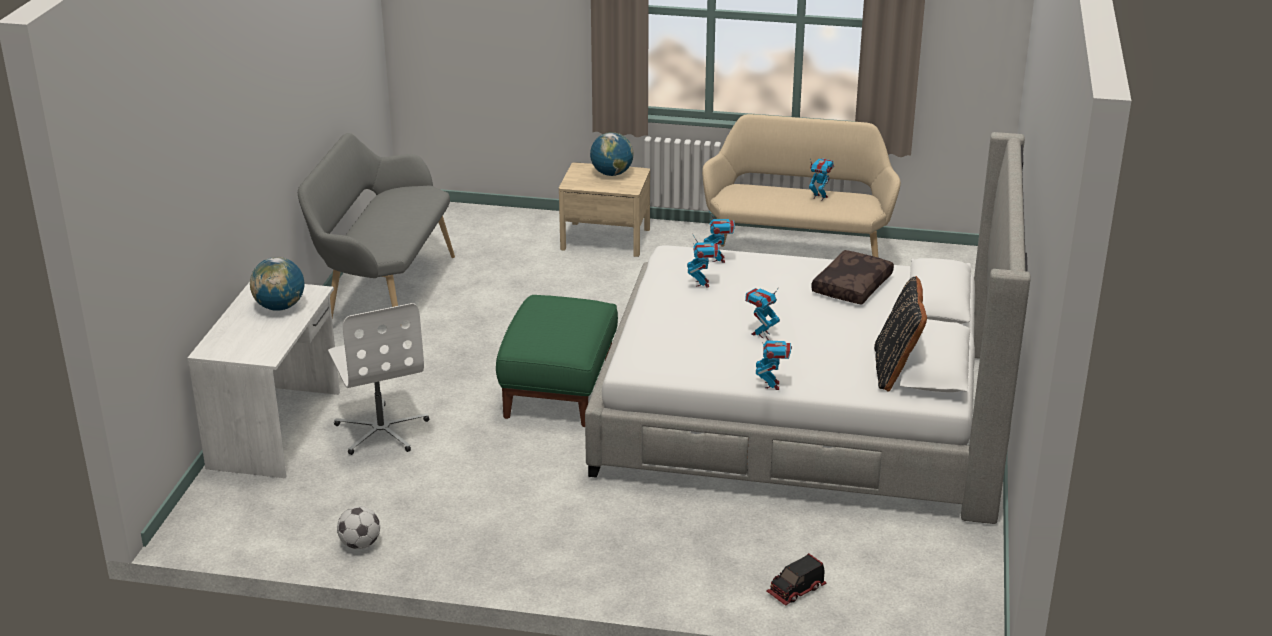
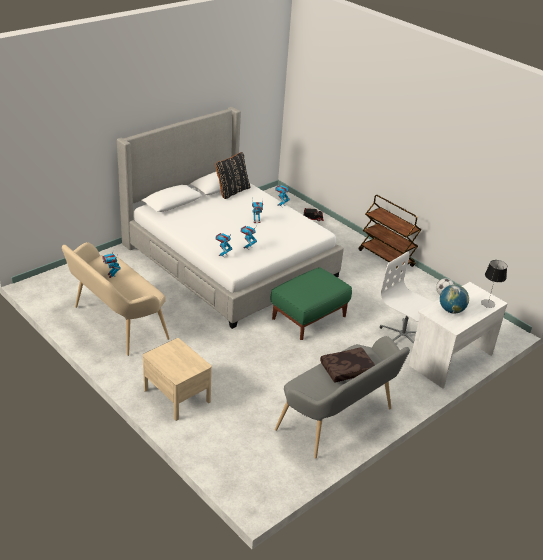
camera: 145 degrees left, 5 degrees up
(223, 342) = (487, 303): none -> table lamp
(382, 430) = (403, 336): white office chair -> white office chair turned 60 degrees counterclockwise
(540, 570) = (386, 258): none -> brown cart
(611, 174) = (168, 361): globe -> none
(851, 286) = (191, 222): brown pillow -> brown pillow (347, 370)

